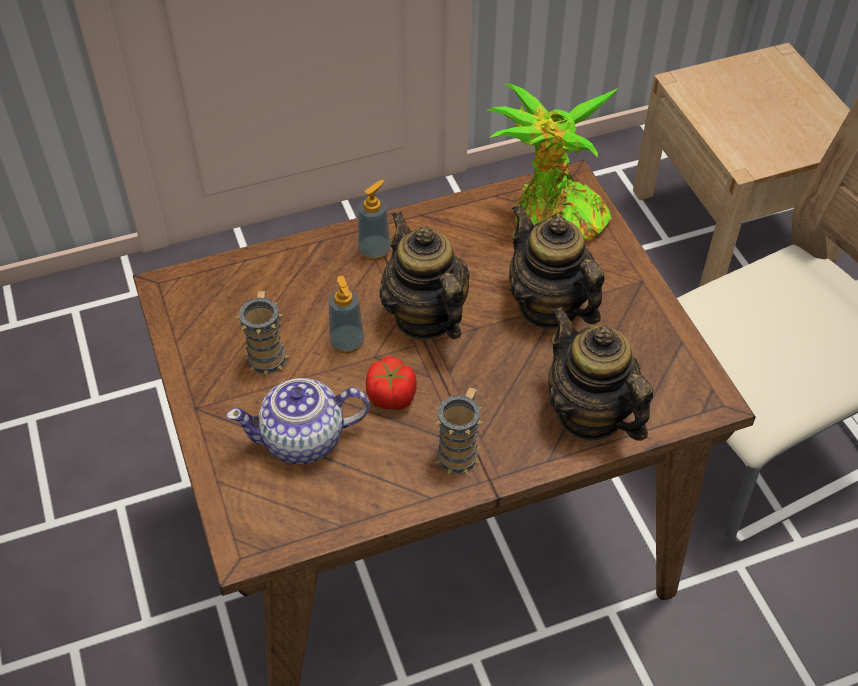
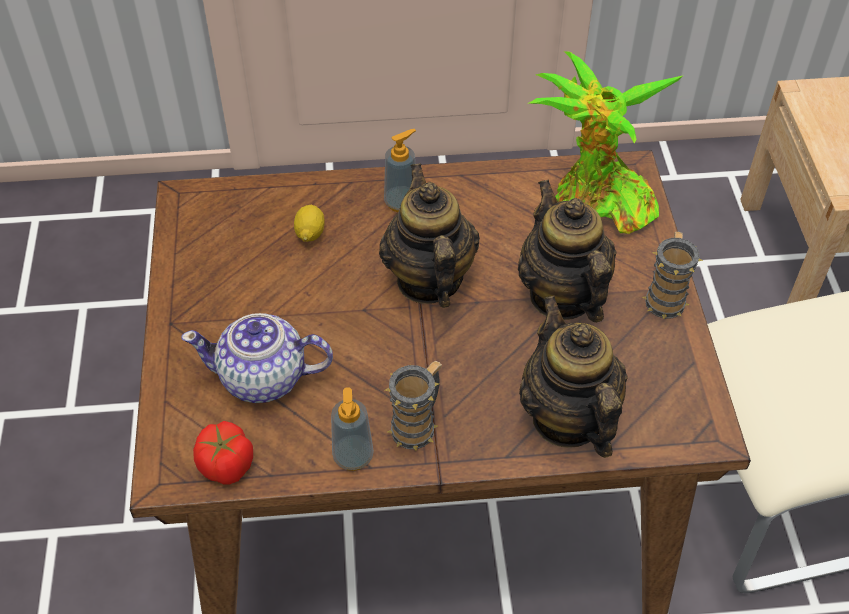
camera: 15 degrees right, 0 degrees up
(267, 353) = (258, 283): mug -> mug (665, 297)
(299, 296) = (310, 233): none -> lemon
(347, 342) = (341, 289): soap dispenser -> soap dispenser (353, 456)
(392, 396) = (367, 353): tomato -> tomato (226, 465)

